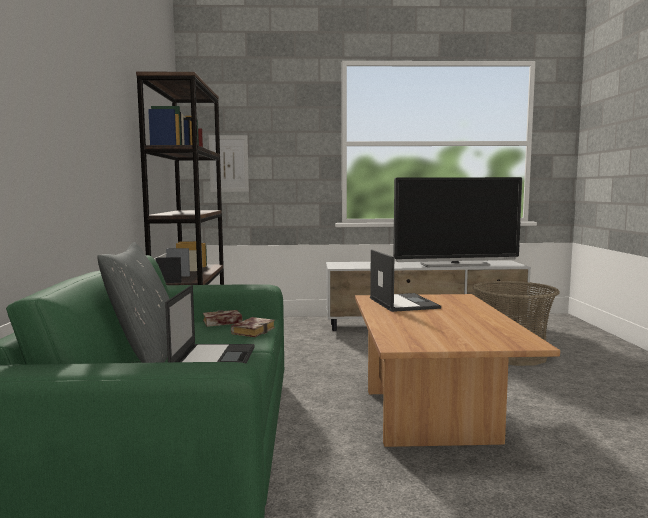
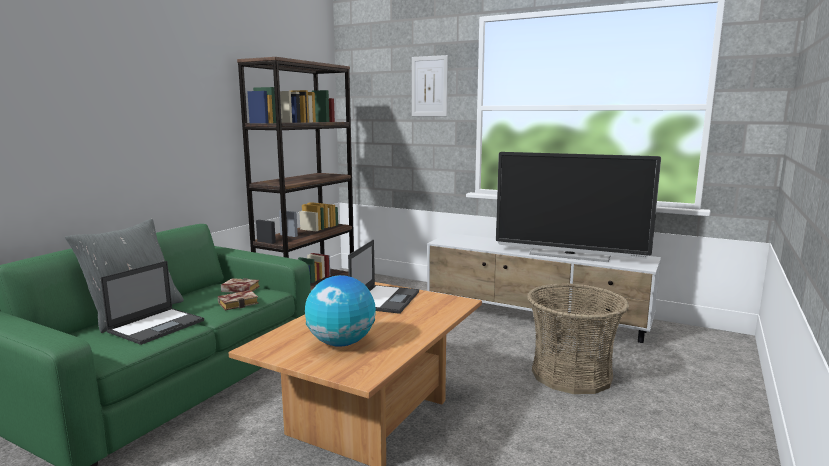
camera: 30 degrees right, 5 degrees up
(228, 163) = (374, 128): picture -> picture (429, 86)
(454, 330) = (341, 343): none -> globe

